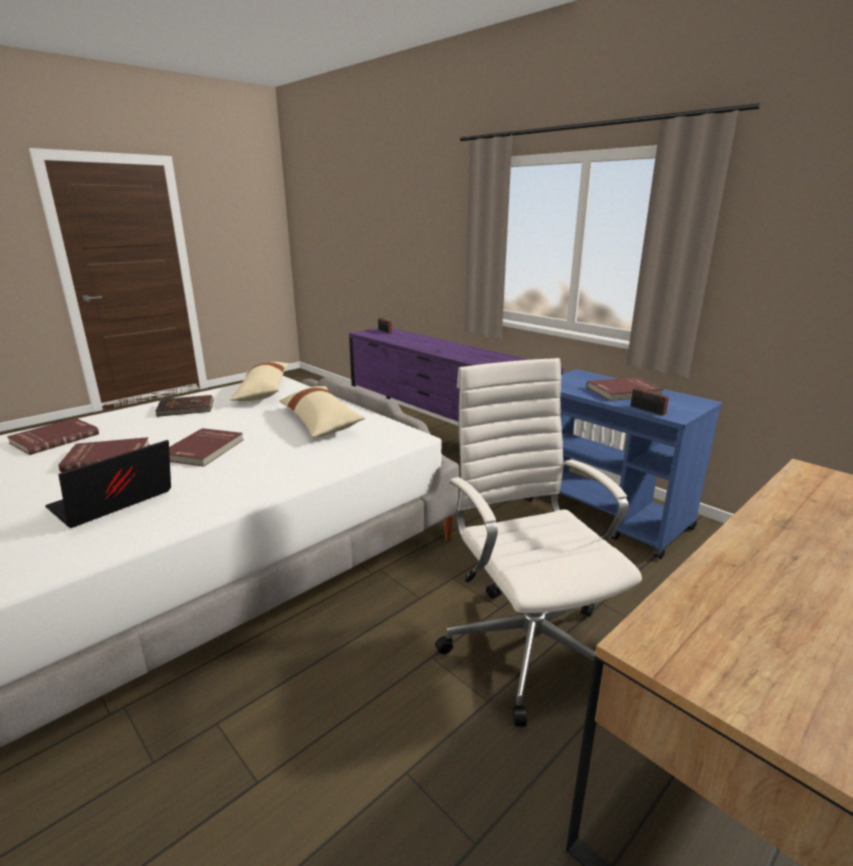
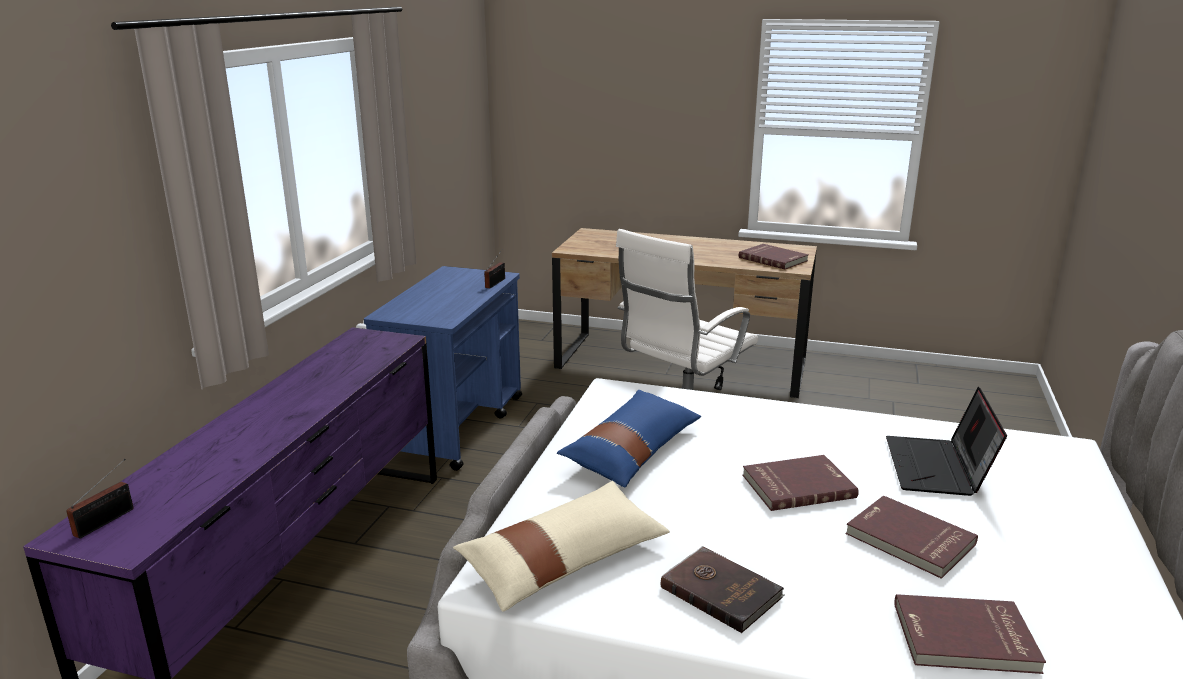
camera: 120 degrees left, 0 degrees up
(112, 504) = (938, 468): laptop -> laptop turned 90 degrees clockwise
(320, 422) = (632, 451): beige pillow -> blue pillow
(624, 392) = (444, 293): red book -> red book (773, 259)

